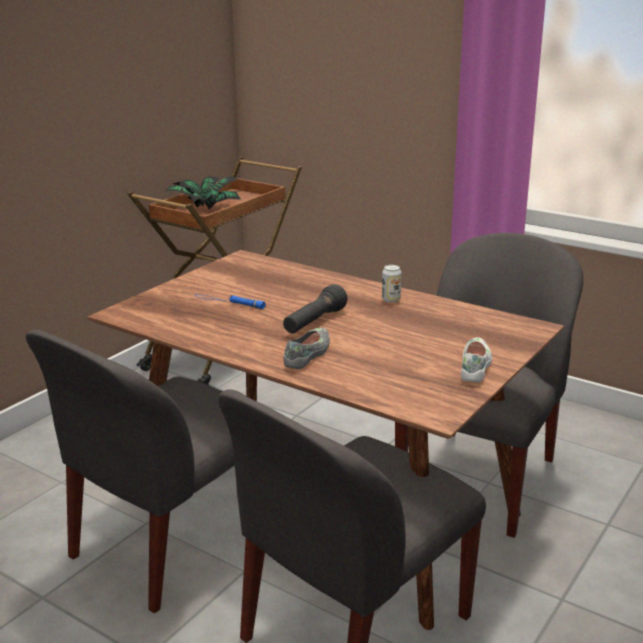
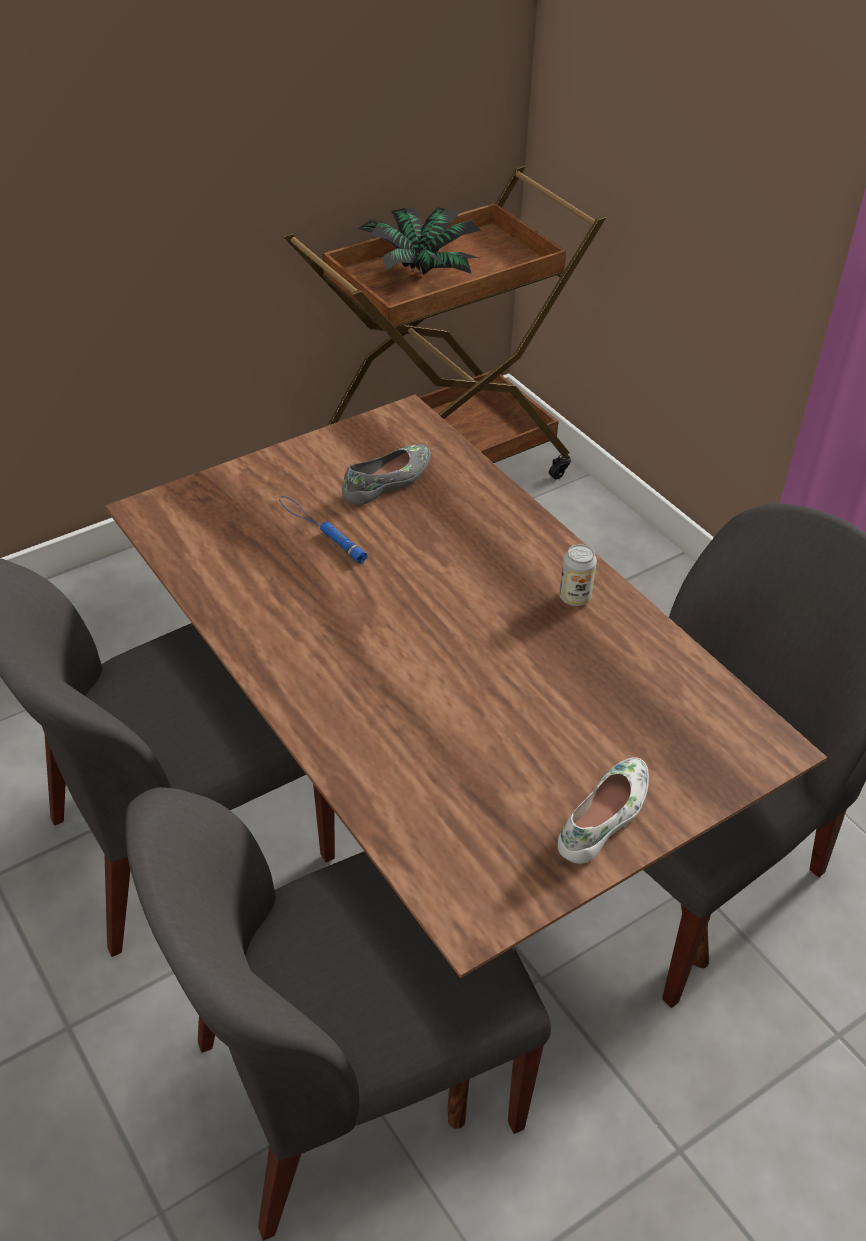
camera: 20 degrees right, 20 degrees up
(308, 354) = (363, 700): grey shoe -> grey shoe (388, 482)
(314, 322) = (419, 622): black flashlight -> none

